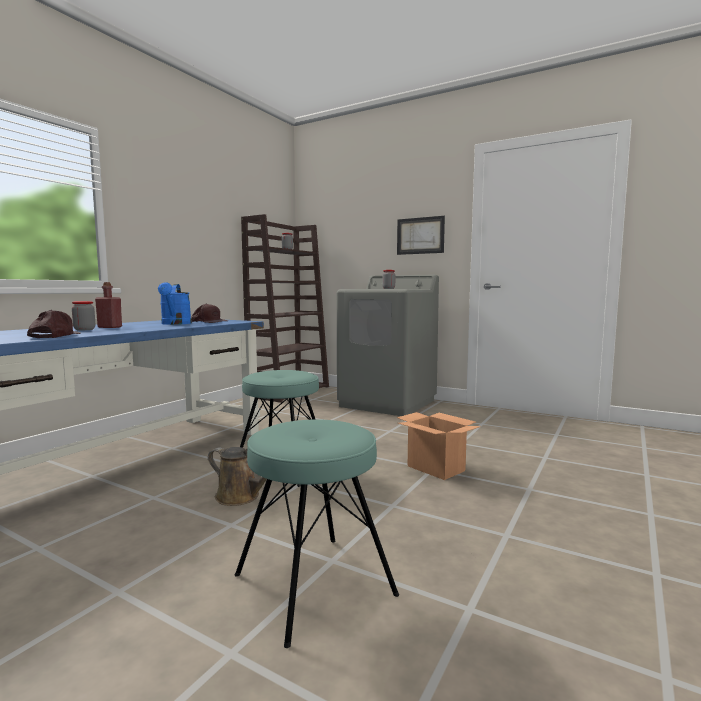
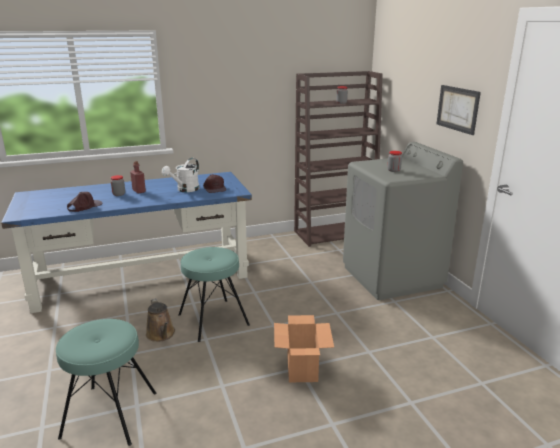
camera: 40 degrees right, 15 degrees up
(175, 324) = (185, 190): blue watering can -> white watering can

